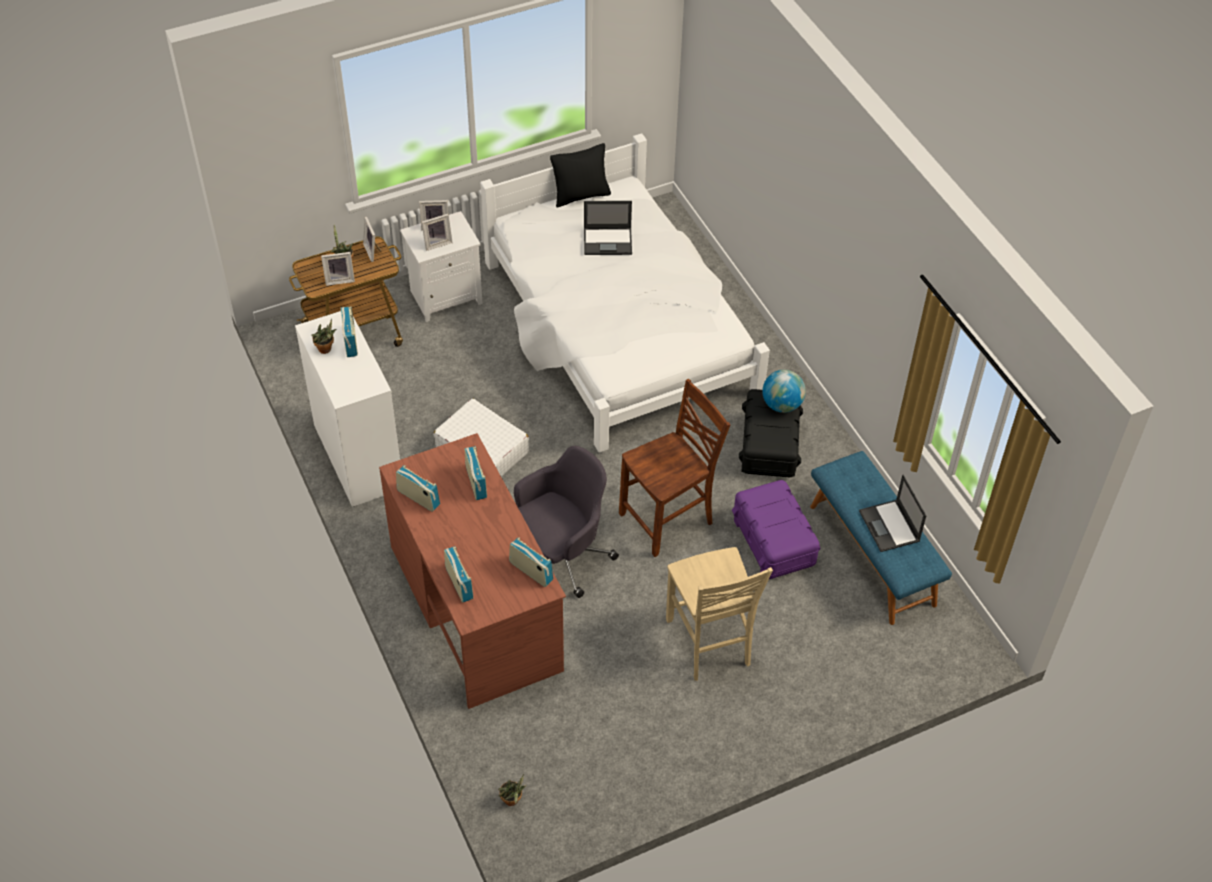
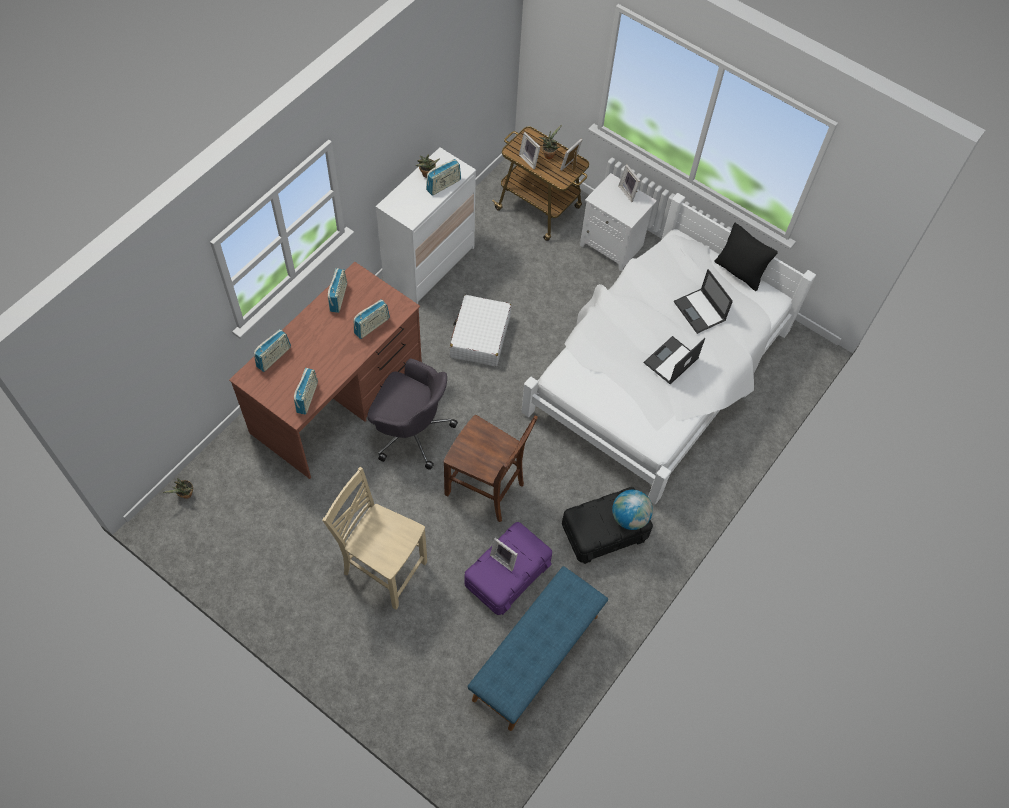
camera: 60 degrees right, 10 degrees up
(437, 243) = (612, 201): picture frame -> picture frame (504, 558)
(709, 643) = (383, 568): beige chair -> beige chair turned 75 degrees clockwise
(890, 527) = (532, 650): laptop -> laptop (670, 361)

